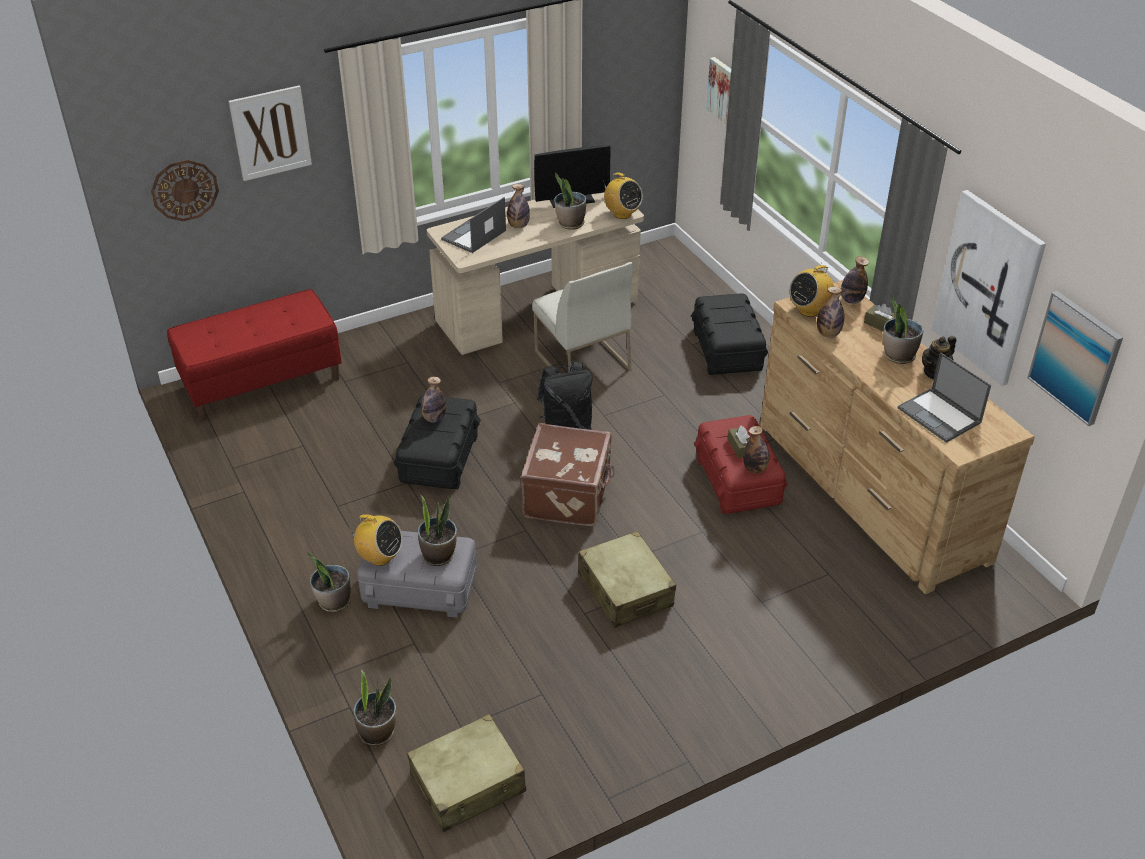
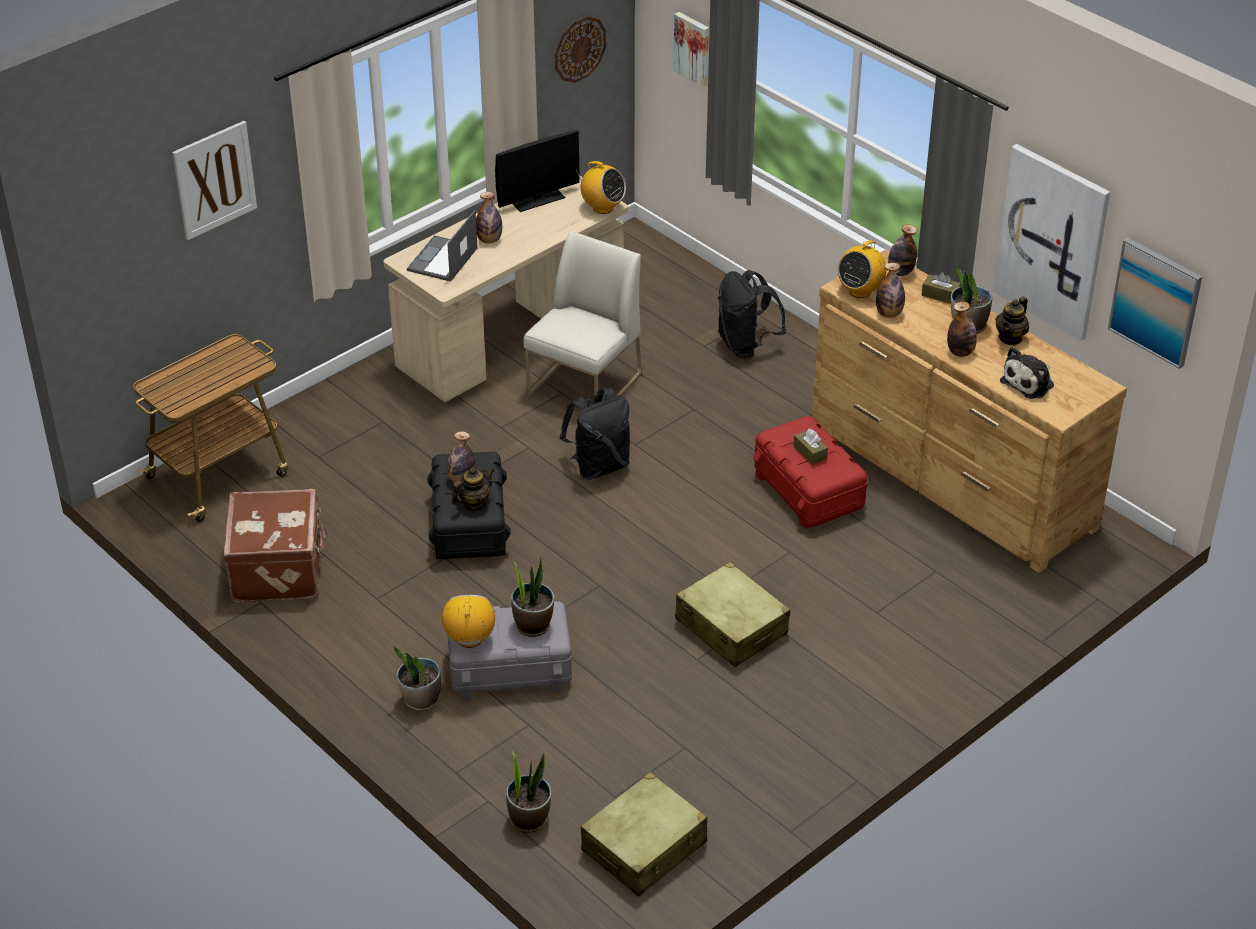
camera: 15 degrees left, 0 degrees up
(185, 190) = (126, 262): wall clock -> wall clock (579, 49)
(262, 382) = (219, 474): red bench -> cart
(380, 557) = (470, 639): radio -> radio turned 105 degrees counterclockwise
(435, 440) = (474, 503): none -> teapot
(569, 495) = (631, 540): brown suitcase -> brown suitcase (279, 569)
(570, 224) = (548, 228): potted plant -> none
(581, 360) = (585, 385): white chair -> white chair turned 105 degrees counterclockwise
(727, 350) = (746, 346): black storage box -> black backpack
(755, 469) = (833, 473): bottle -> bottle (960, 352)
(940, 416) = (1029, 382): laptop -> plush toy

